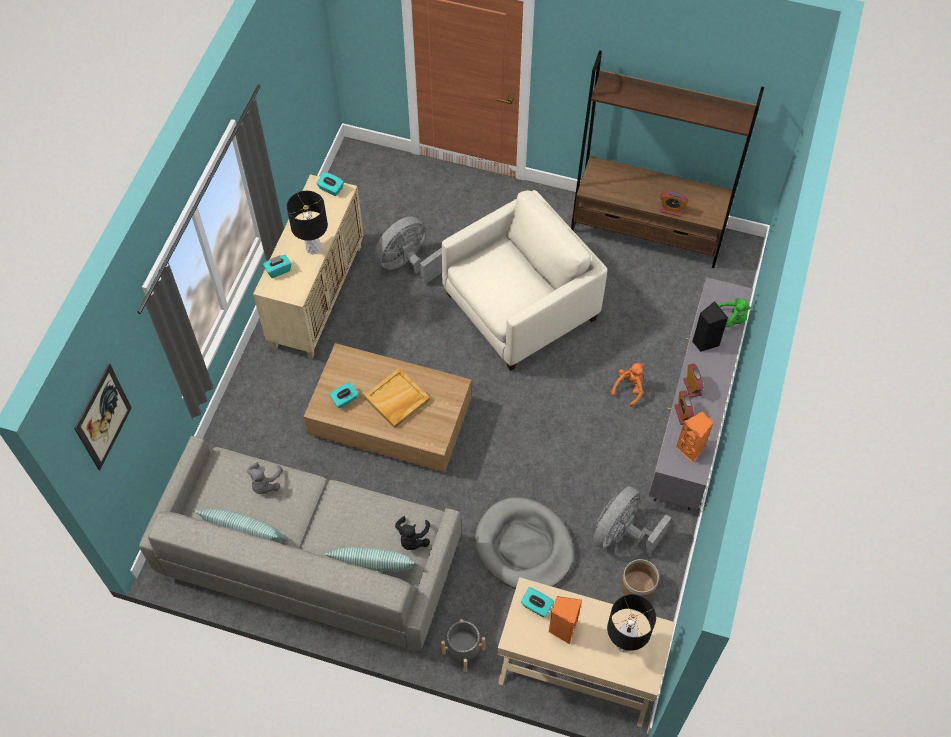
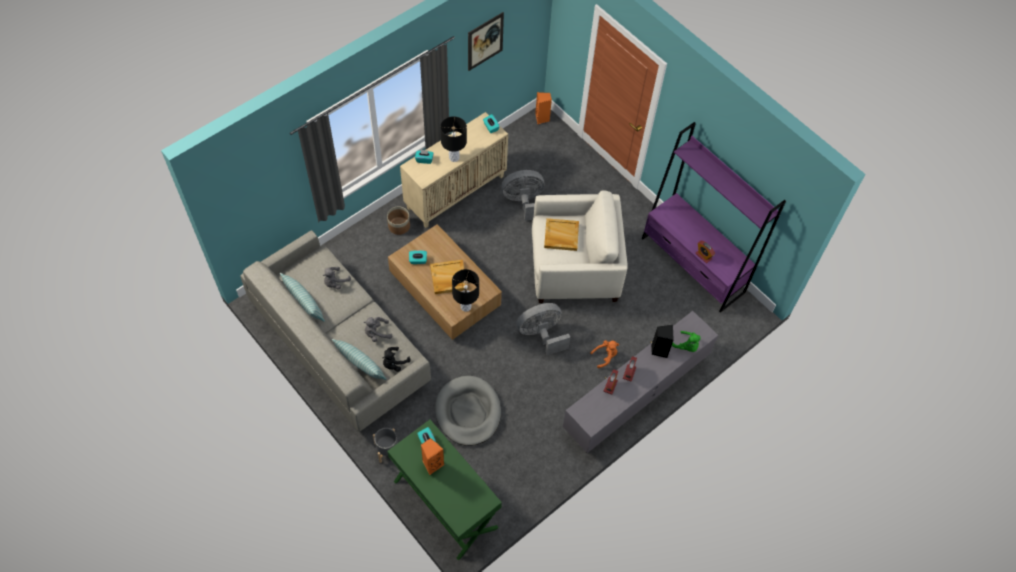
camera: 30 degrees right, 0 degrees up
(103, 417) = (243, 184): picture -> picture (485, 41)
(364, 516) = (377, 333): none -> grey plush toy
(498, 274) = (561, 236): none -> beige tray
(578, 671) = (445, 504): beige console table -> green console table
(622, 534) = (533, 441): grey fan -> grey fan (541, 334)
(624, 644) = (461, 495): black table lamp -> black table lamp (465, 307)
(637, 586) = (519, 477): planter -> planter (399, 226)
(647, 232) = (693, 265): brown bookcase -> purple bookcase
(691, 449) = (599, 410): orange speaker -> orange speaker (542, 118)

